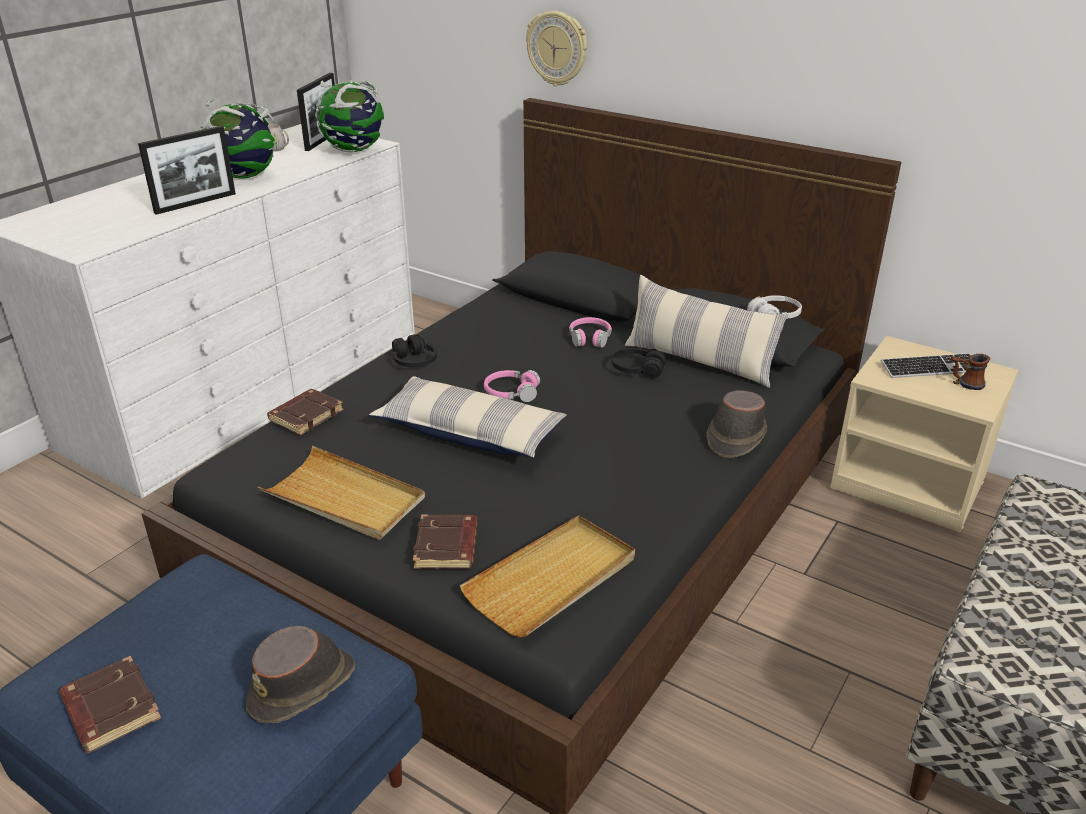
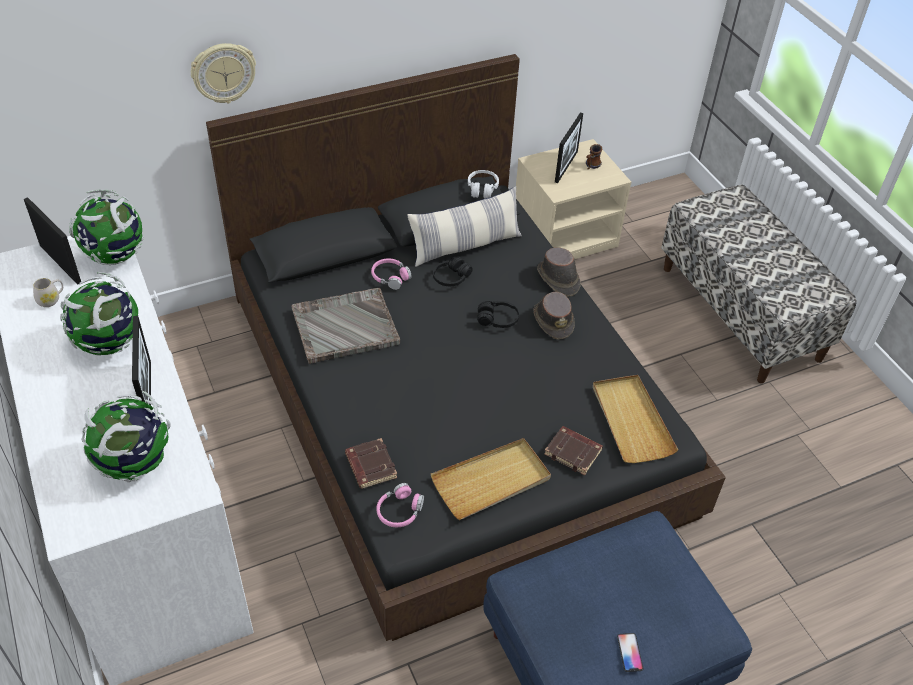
camera: 60 degrees left, 15 degrees up
(105, 222) = (135, 463): none -> globe
(110, 709) = (629, 652): brown book -> phone
(303, 686) = (661, 558): brown hat -> brown hat (553, 320)
(414, 362) = (340, 379): black headphones -> black headphones (497, 320)
(469, 432) = (461, 390): pillow -> none
(487, 339) = (344, 327): none -> grey tray
(511, 392) = (429, 348): pink headphones -> pink headphones (399, 511)
(930, 368) = (566, 166): keyboard -> picture frame

